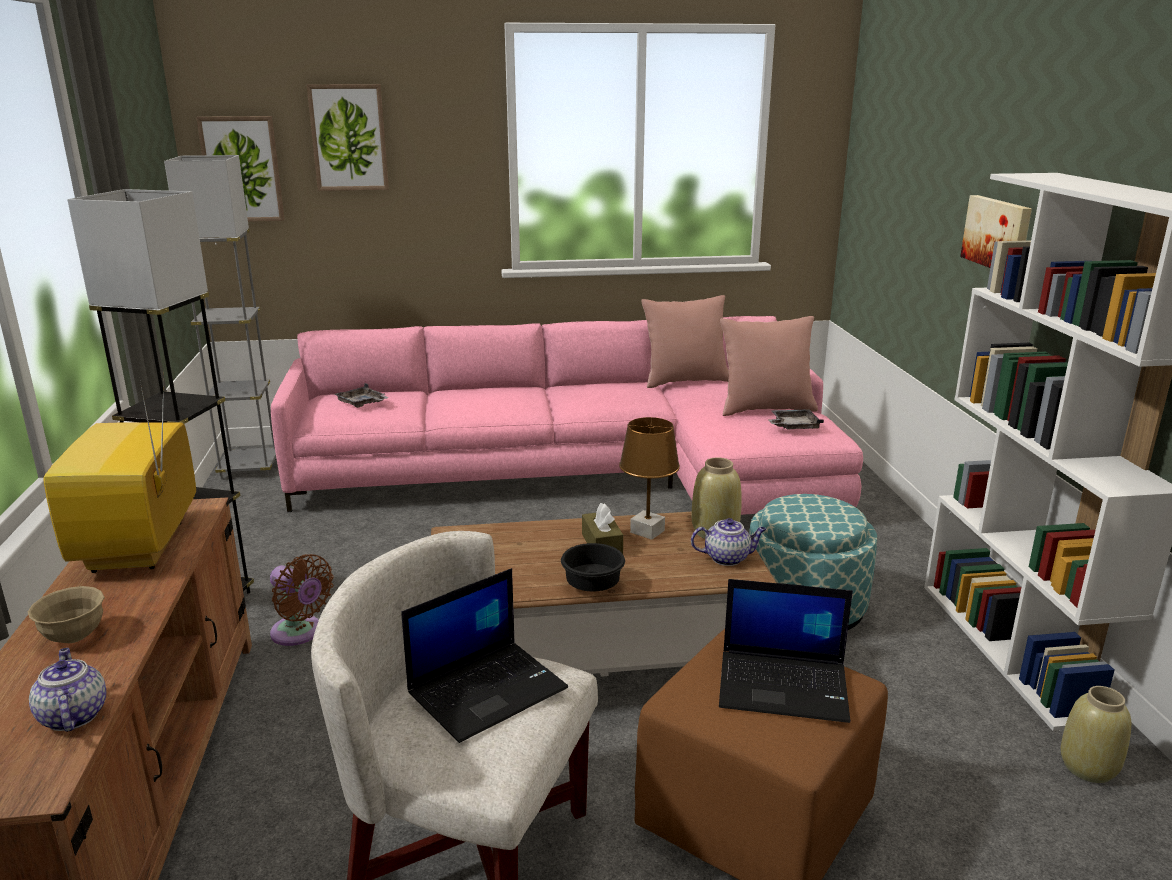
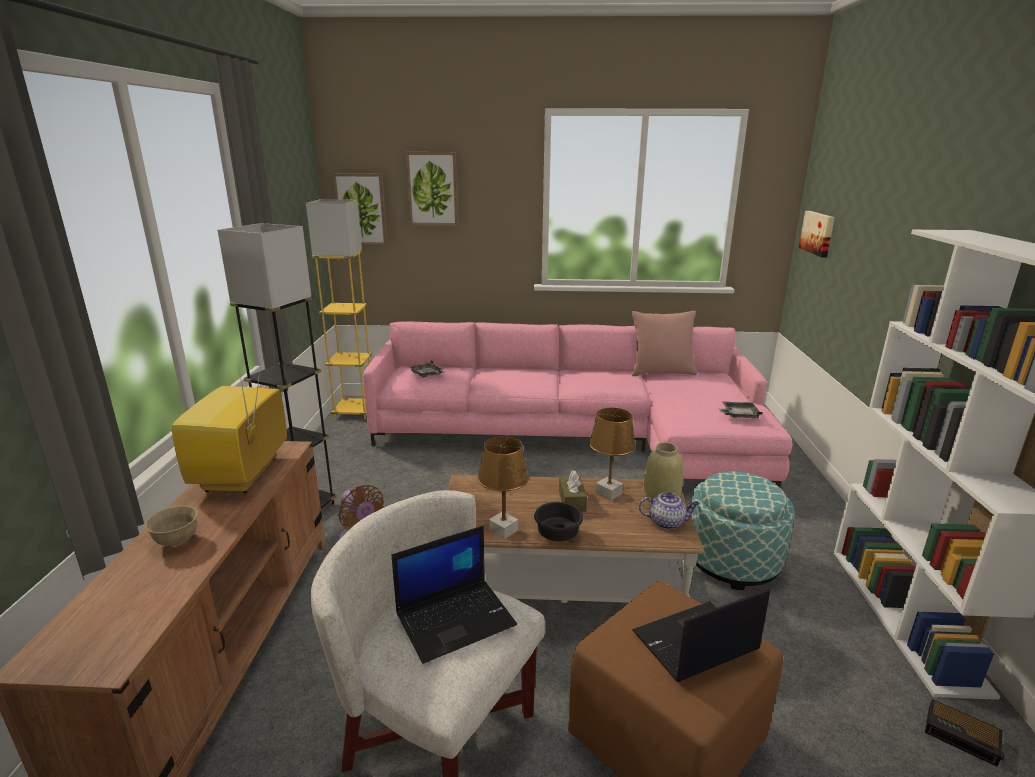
camera: 10 degrees right, 0 degrees up
(72, 716) = (154, 606): teapot -> none
(249, 468) = (354, 412): grey floor lamp -> yellow floor lamp
(521, 587) = (504, 530): none -> brown table lamp
(765, 409) = (719, 399): pink pillow -> none
(784, 685) = (694, 643): laptop -> laptop turned 135 degrees clockwise
(998, 234) = (917, 277): picture -> picture (818, 233)
(1088, 767) = (963, 736): beige vase -> alarm clock

